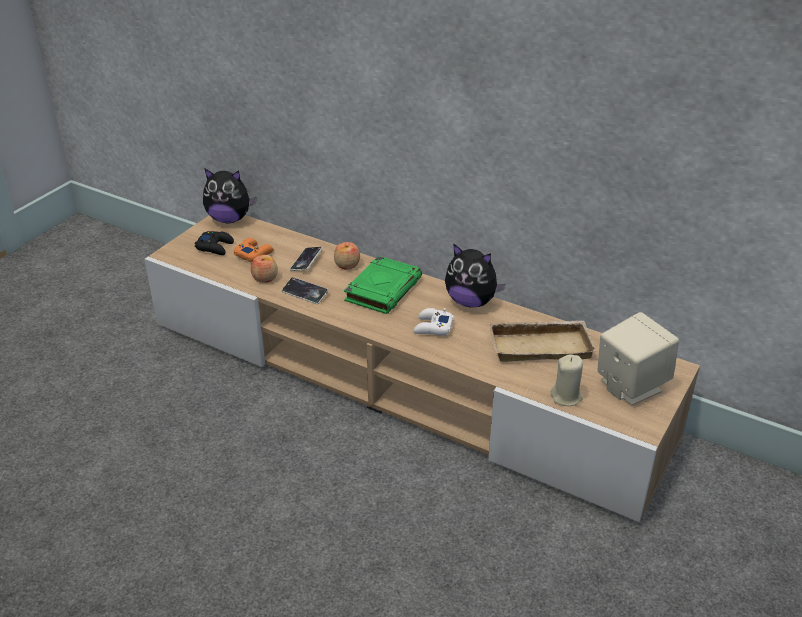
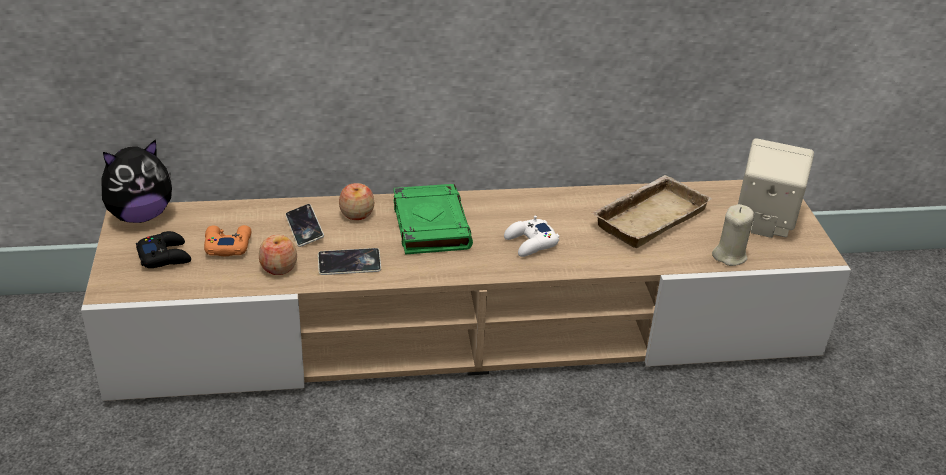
camera: 40 degrees left, 0 degrees up
(471, 302) = (534, 201): plush toy -> none

